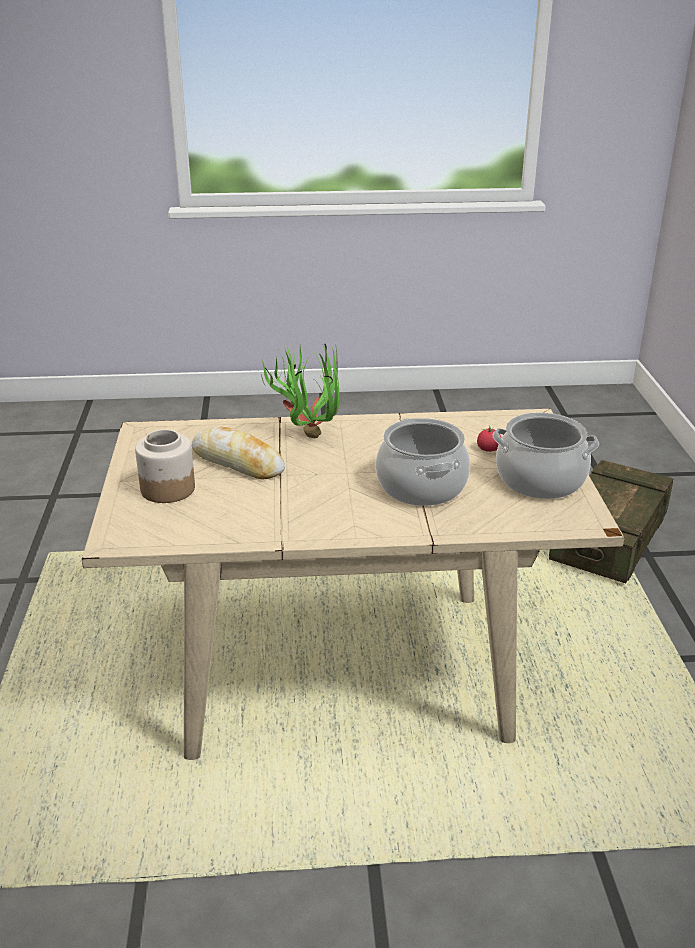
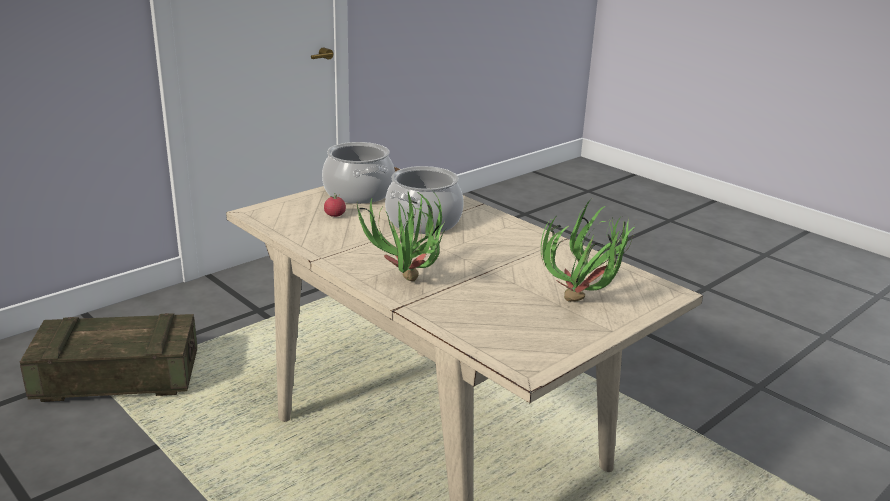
camera: 130 degrees left, 5 degrees down
(167, 489) = (584, 304): jar -> potted plant
(238, 462) = (500, 294): bread -> none

